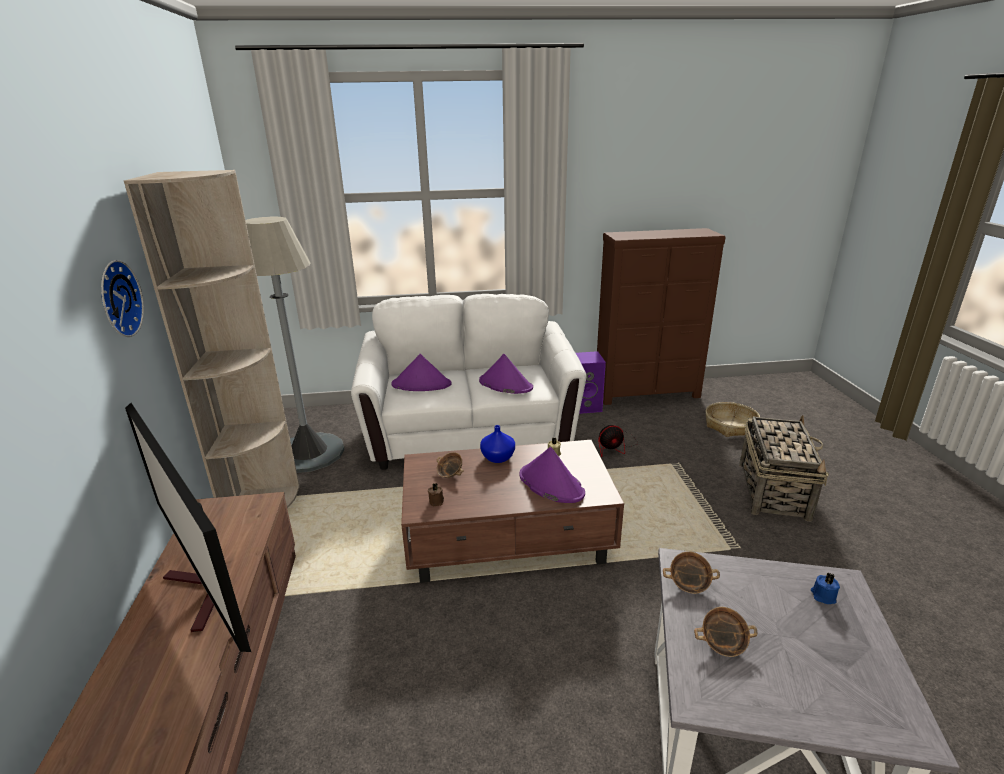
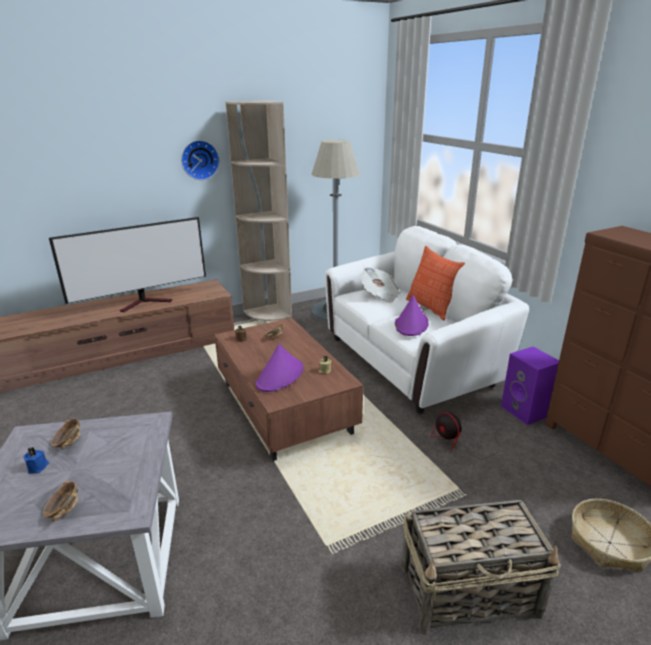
camera: 70 degrees right, 0 degrees up
(204, 593) = (146, 303): television -> television turned 150 degrees counterclockwise
(421, 384) = (380, 295): purple hat -> newspaper
(473, 369) = (431, 308): none -> orange pillow
(497, 457) = (306, 349): blue vase -> none
(689, 585) = (128, 426): bowl -> bowl (63, 511)
(823, 596) = (113, 496): blue candle -> blue candle (38, 467)

